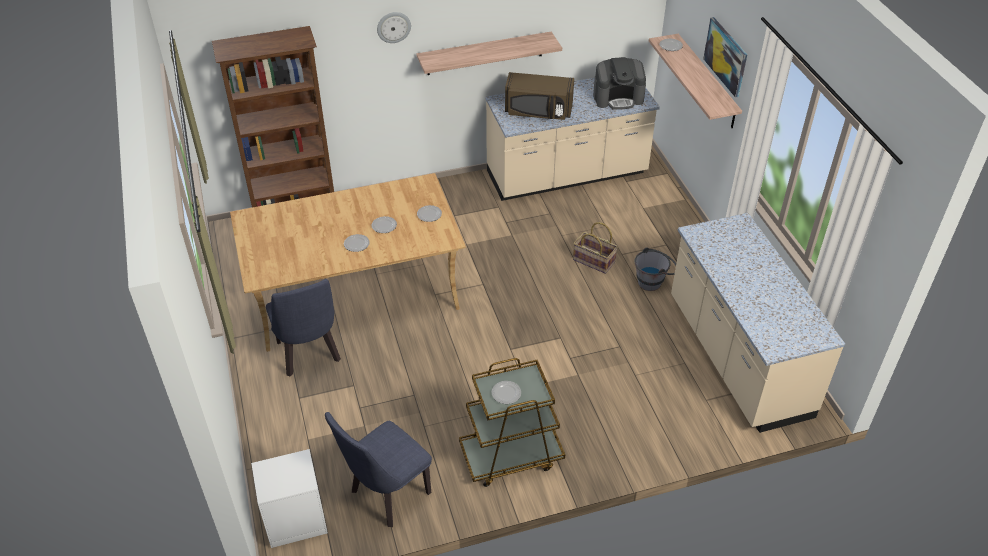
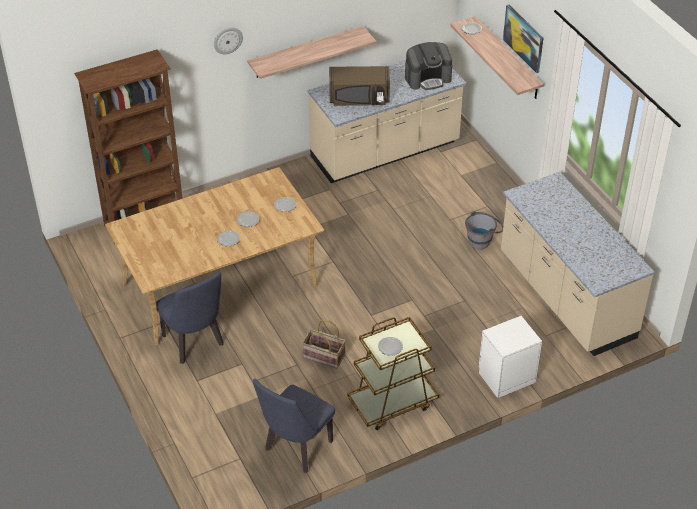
camera: 10 degrees left, 0 degrees up
(294, 520) = (223, 479): white nightstand -> white nightstand (505, 377)
(593, 261) = (426, 229): basket -> basket (323, 356)

